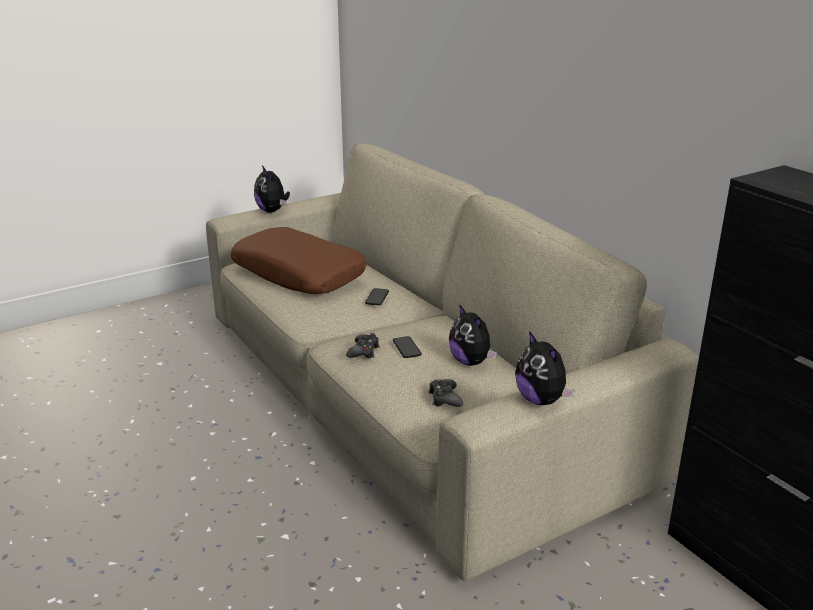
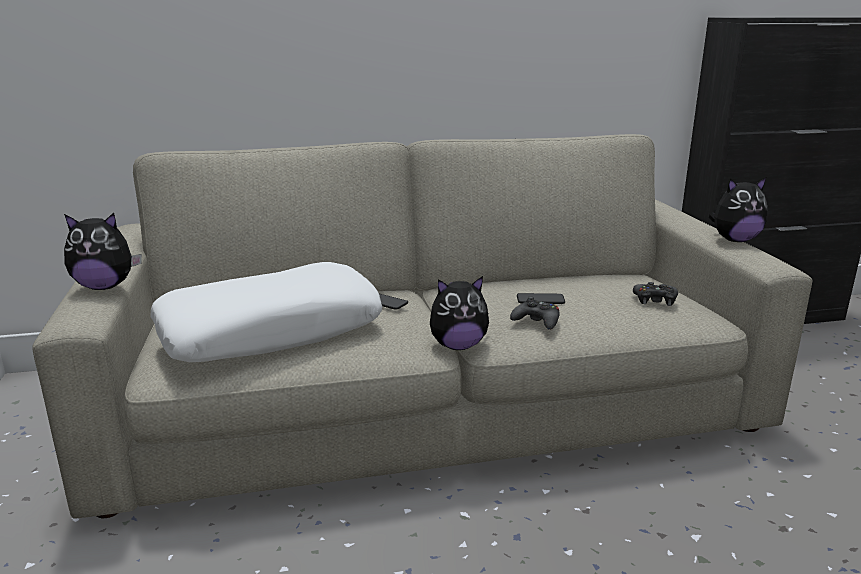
camera: 70 degrees left, 5 degrees down
(299, 274) = (271, 331): brown pillow -> white pillow
(471, 362) = (570, 284): plush toy -> plush toy (458, 346)

